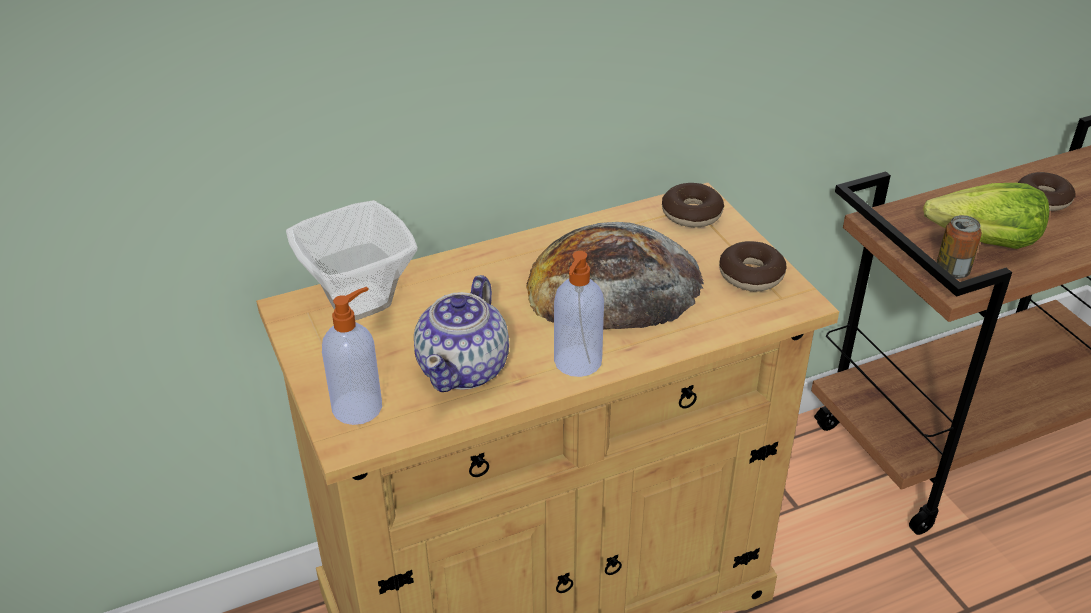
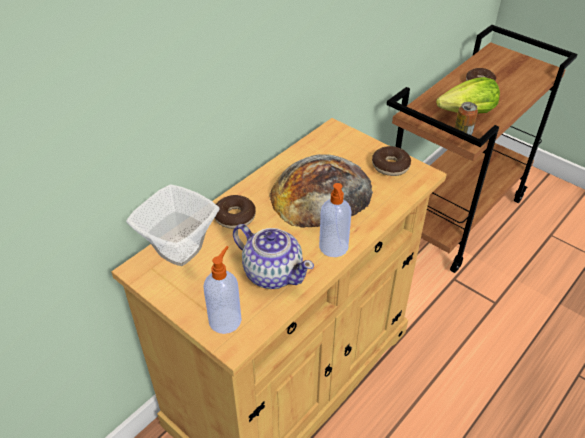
camera: 25 degrees left, 5 degrees up
(465, 368) = (272, 273): teapot -> teapot turned 45 degrees counterclockwise
(691, 214) = (336, 139): donut -> donut (235, 217)

